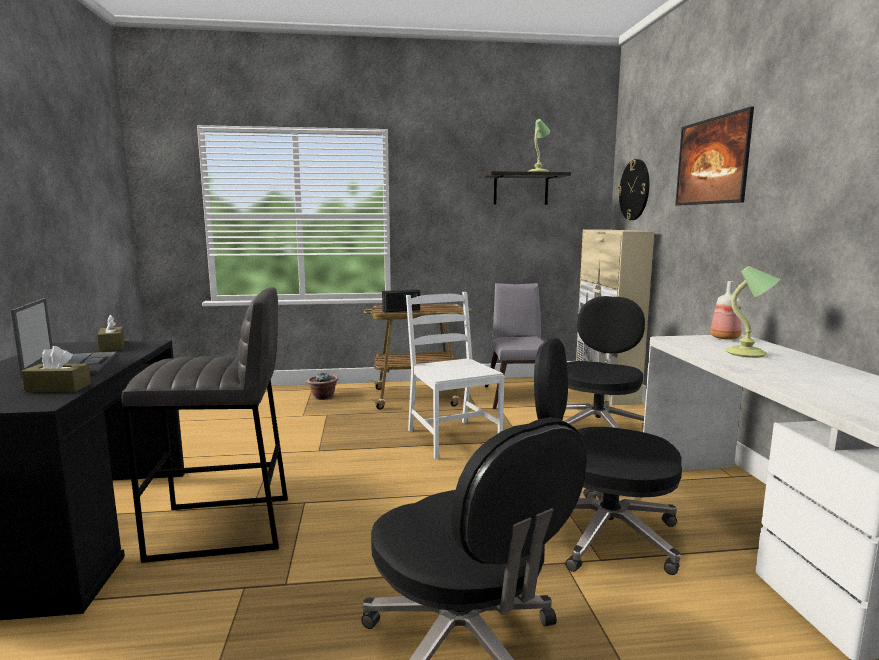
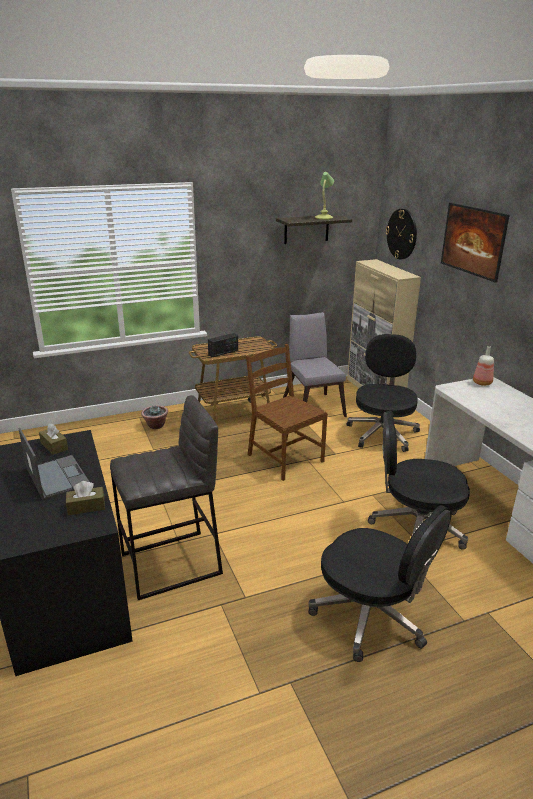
camera: 15 degrees left, 15 degrees up
(451, 438) = (284, 458): white chair -> brown chair
(747, 354) = (501, 404): table lamp -> none

